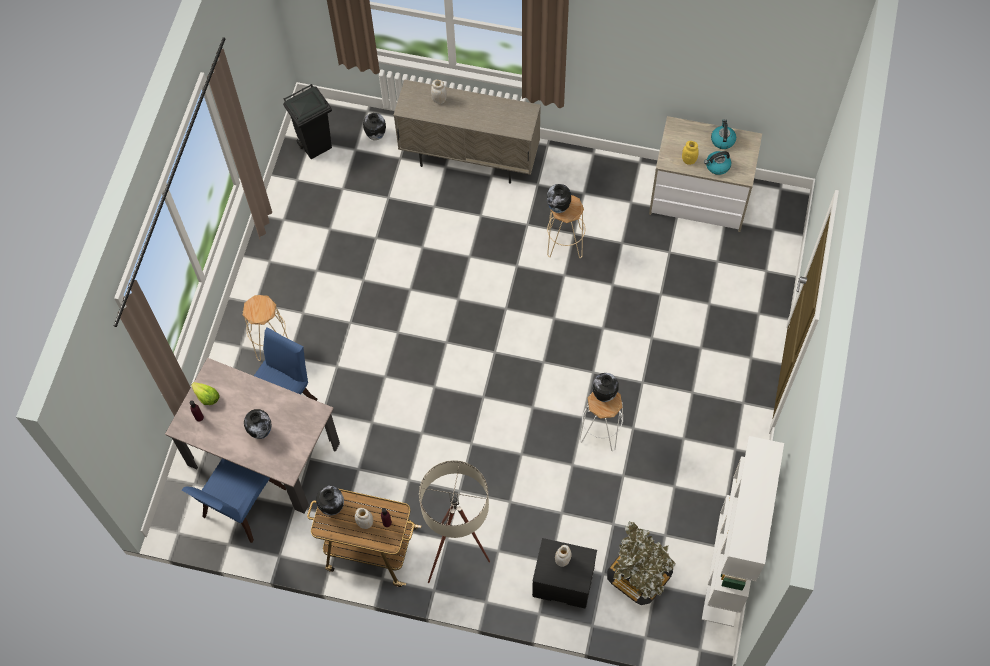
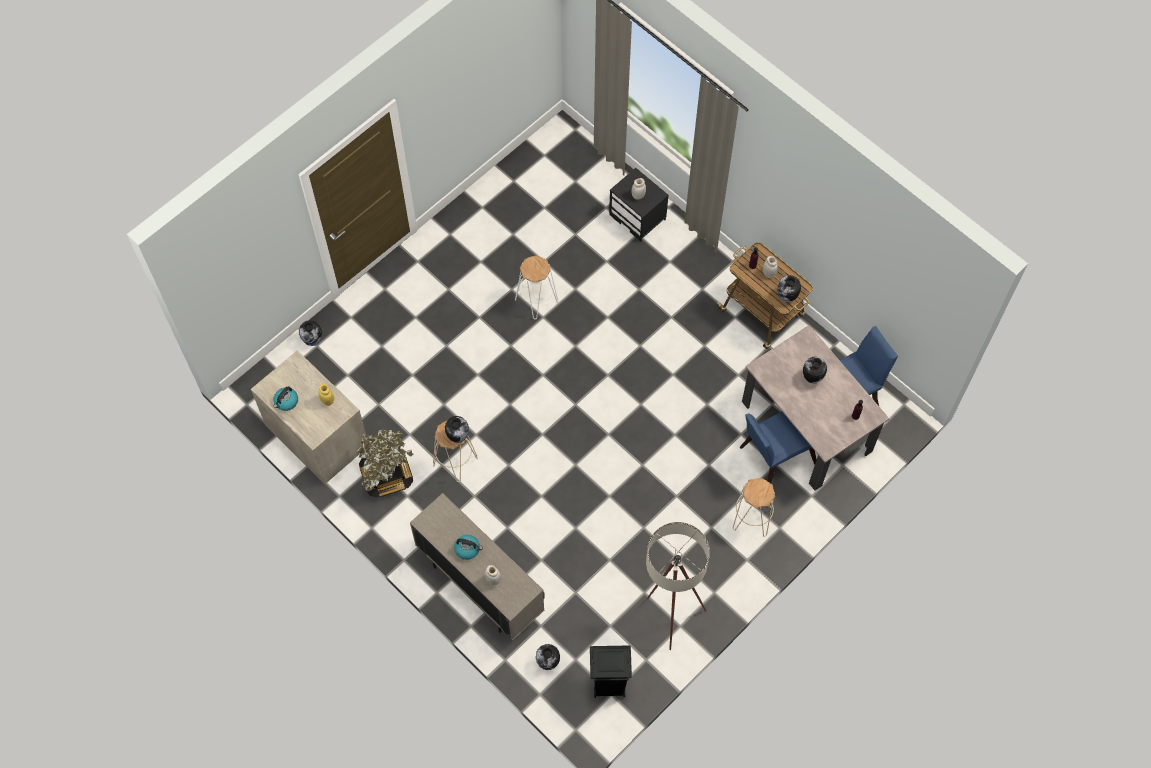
camera: 150 degrees left, 0 degrees up
(206, 397) = (841, 429): lettuce -> none
(460, 558) = (700, 271): beige floor lamp -> beige floor lamp (669, 614)
(604, 395) = (532, 272): vase -> vase (313, 341)
(638, 575) = (582, 193): potted plant -> potted plant (387, 475)
(717, 166) = (310, 382): kettle -> kettle (468, 549)
(727, 569) = (518, 164): white bookcase -> none

